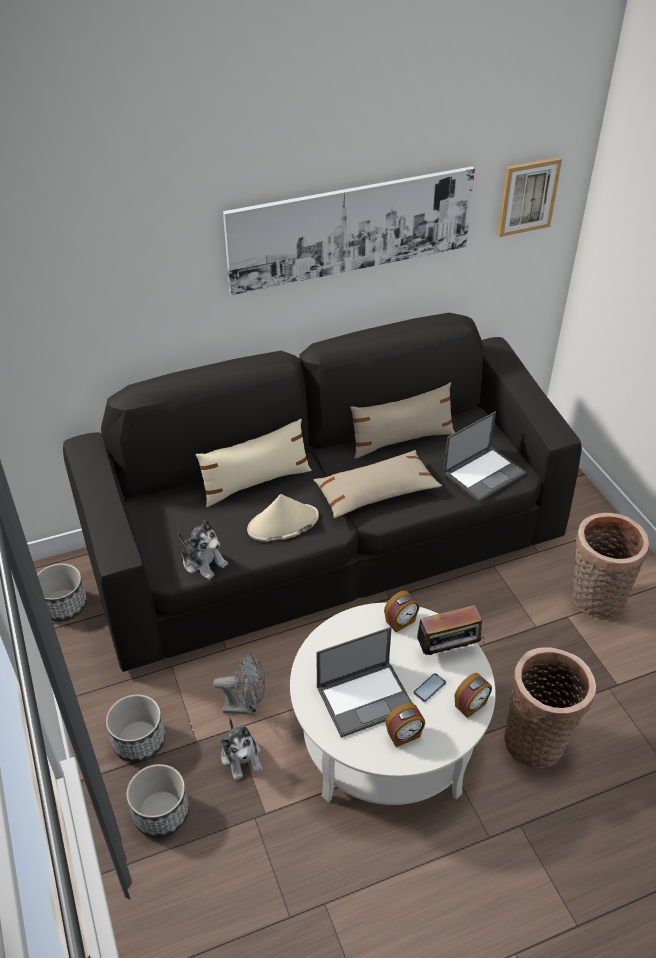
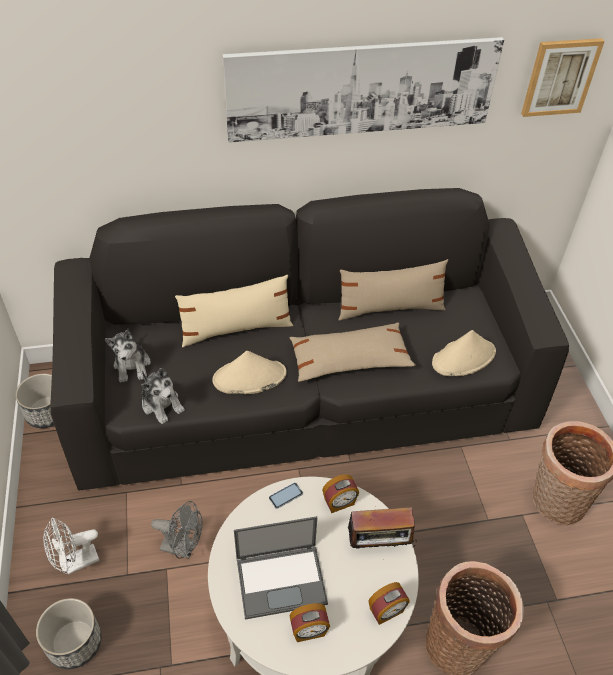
camera: 10 degrees right, 5 degrees up
(139, 741) = (76, 563): planter -> white fan
(242, 757) = (165, 600): plush toy -> plush toy (132, 365)
(429, 688) = (349, 582): phone -> phone (285, 496)
(484, 473) = (463, 358): laptop -> beige hat

